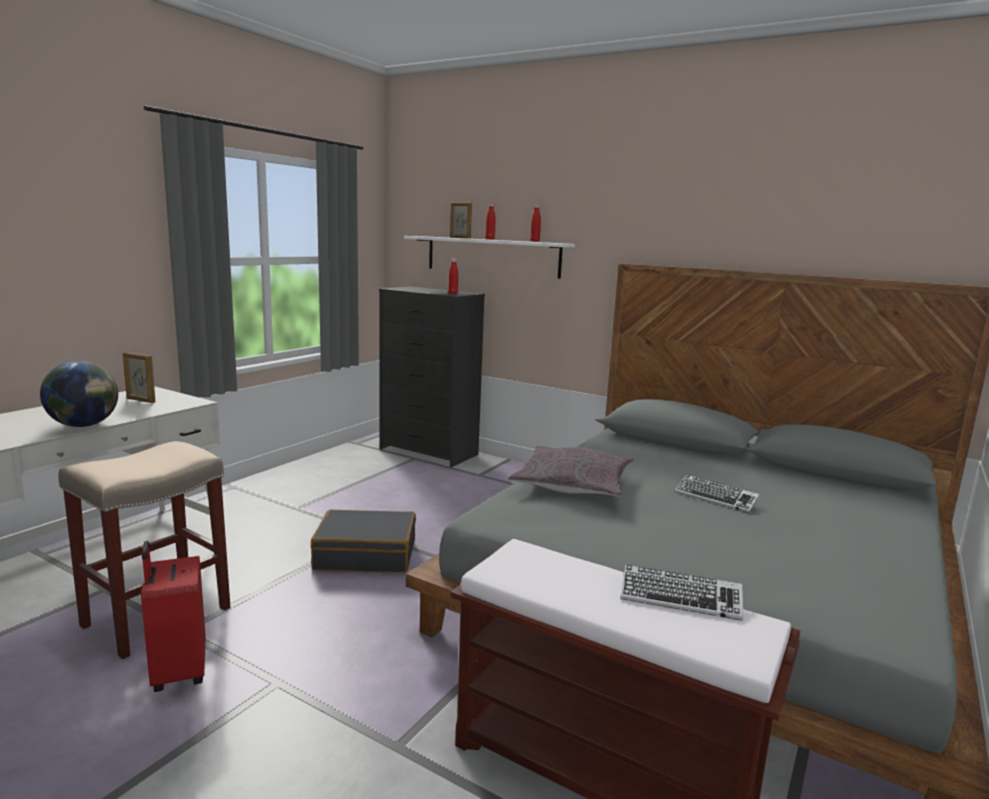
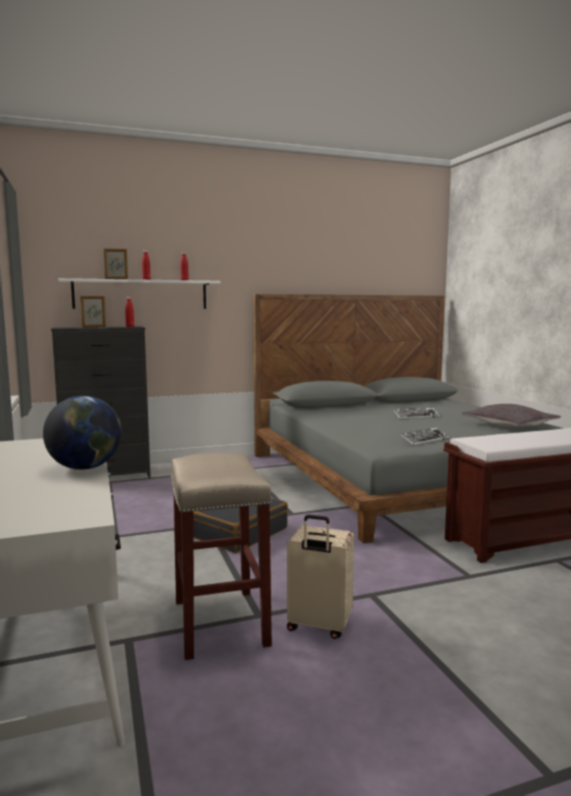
camera: 50 degrees left, 5 degrees down
(140, 400) = (34, 449): picture frame -> picture frame (94, 327)
(177, 672) = (318, 626): red suitcase -> beige suitcase
(572, 484) = (360, 428): grey pillow -> grey pillow (509, 425)
(680, 599) = (542, 432): keyboard -> keyboard (424, 440)

